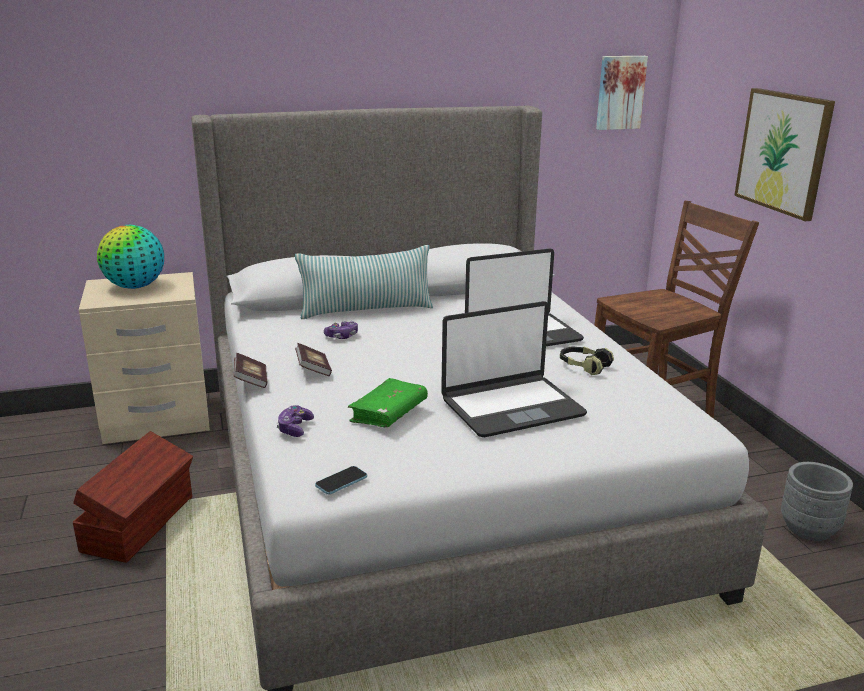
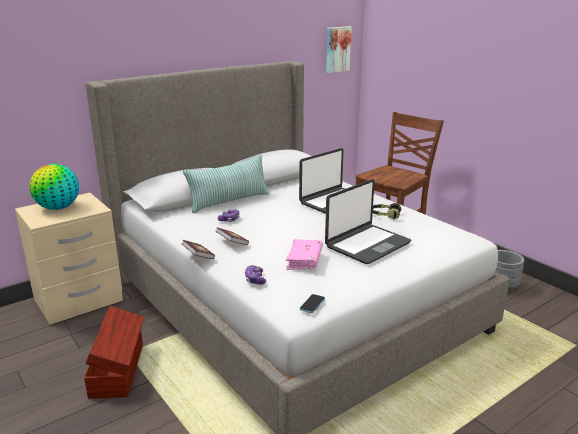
camera: 20 degrees left, 0 degrees up
(388, 413) = (304, 260): green book -> pink book
(783, 152) = (448, 79): picture -> none

